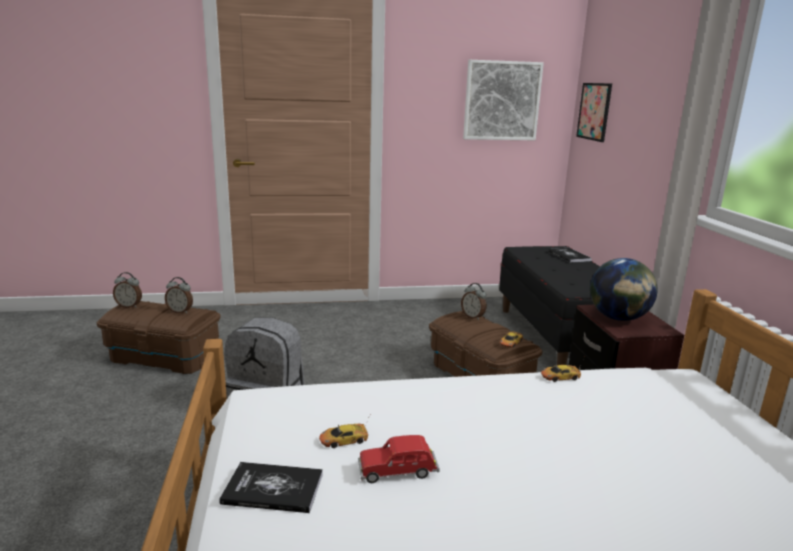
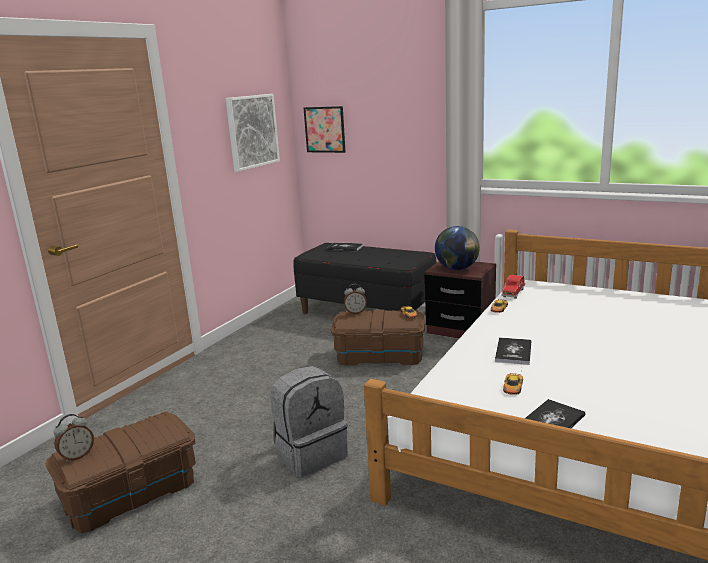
camera: 50 degrees left, 0 degrees up
(180, 311) = (146, 427): alarm clock -> none
(398, 472) = (562, 380): red toy car -> red toy car (513, 293)
(442, 417) = (513, 352): none -> book

